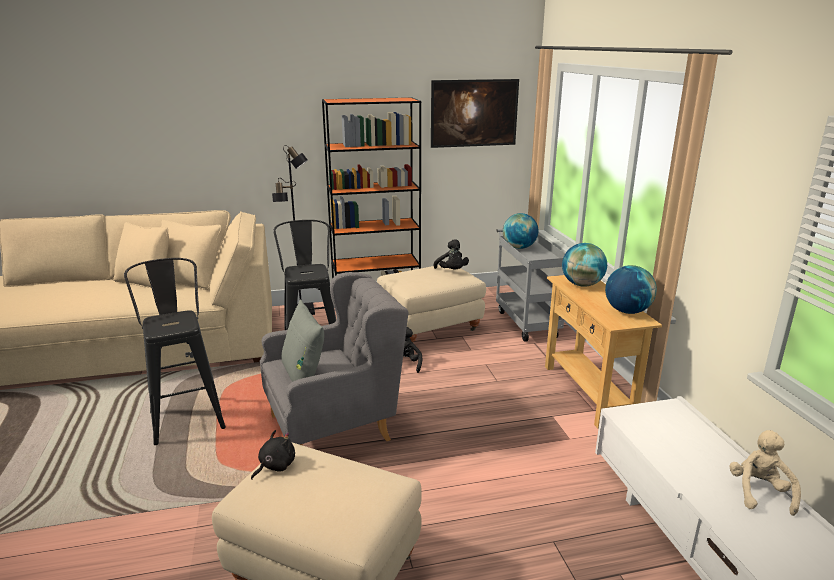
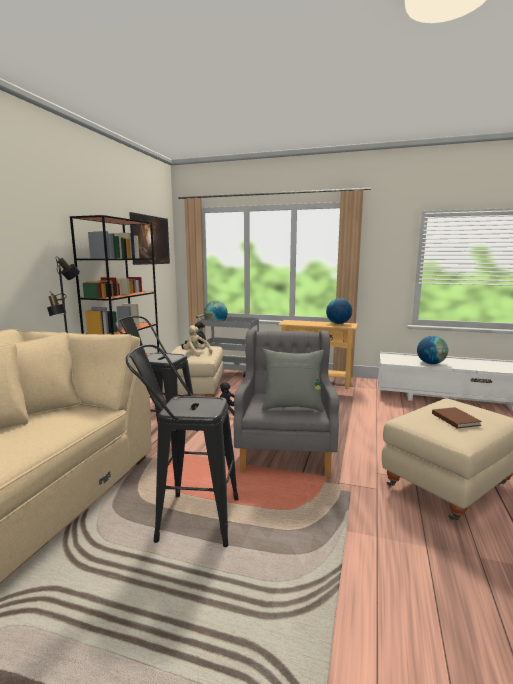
camera: 60 degrees left, 10 degrees down
(275, 466) = (425, 425): black plush toy -> none
(308, 487) = (455, 419): none -> brown book
(582, 284) = (298, 322): globe -> globe (430, 363)
(759, 492) = (455, 360): beige plush toy -> beige plush toy (196, 353)

